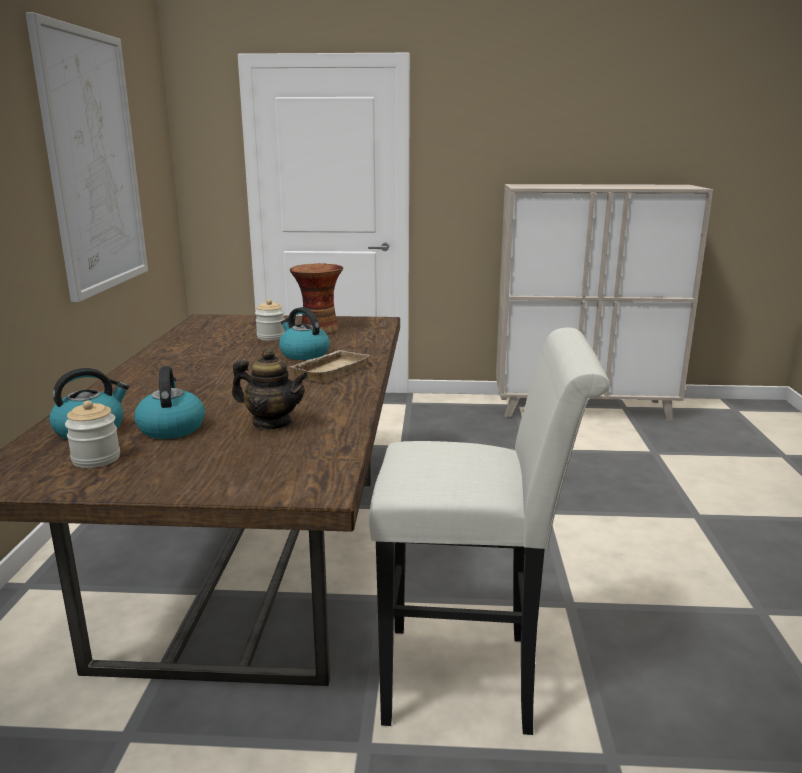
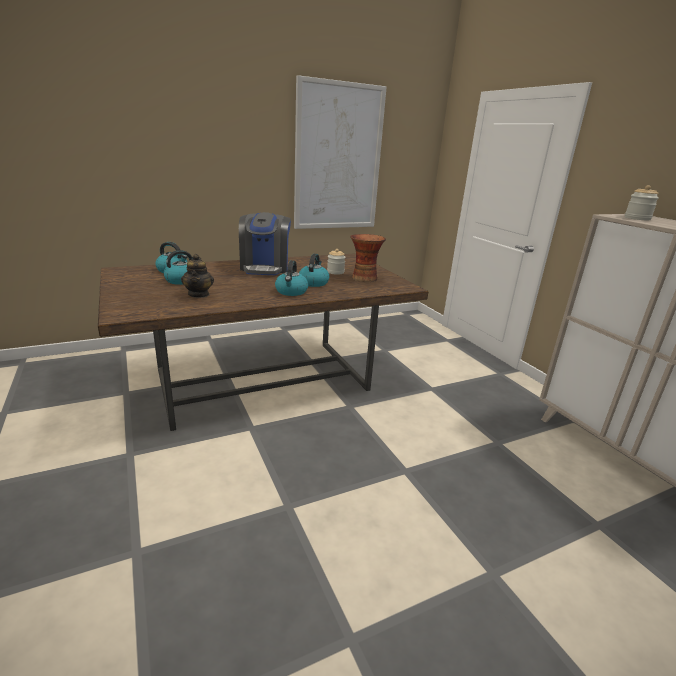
camera: 60 degrees right, 5 degrees up
(96, 459) = (142, 277): jar -> jar (637, 218)
(186, 367) = (265, 268): none -> coffee machine
(329, 370) = (291, 292): beige tray -> kettle
(472, 678) = (192, 478): white stool -> none

